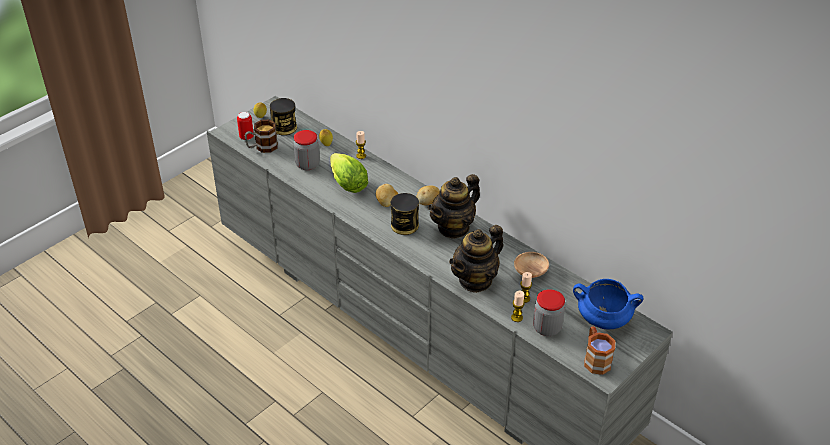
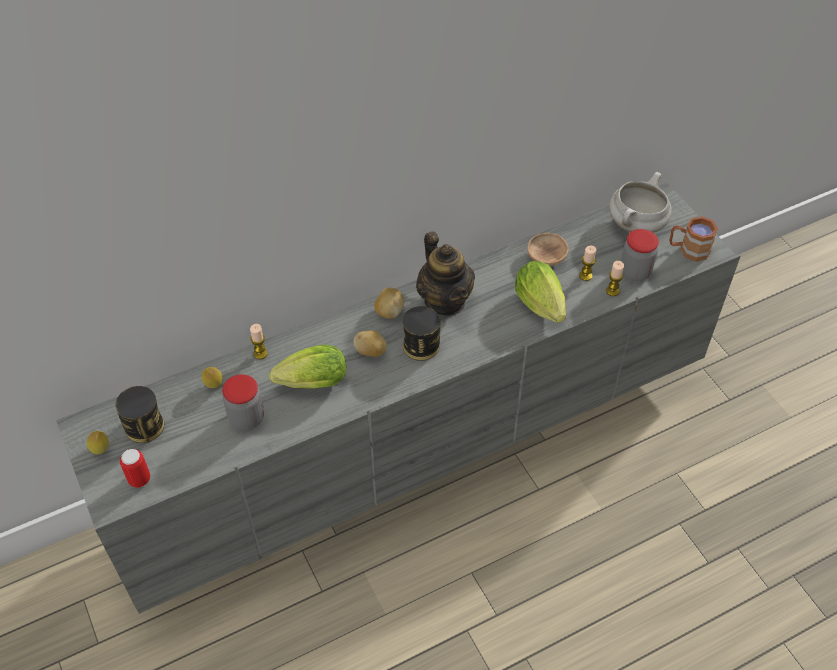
camera: 70 degrees left, 10 degrees up
(262, 147) = (175, 464): mug -> none
(475, 280) = (542, 308): teapot -> lettuce
(602, 320) = (636, 226): blue cooking pot -> white cooking pot

